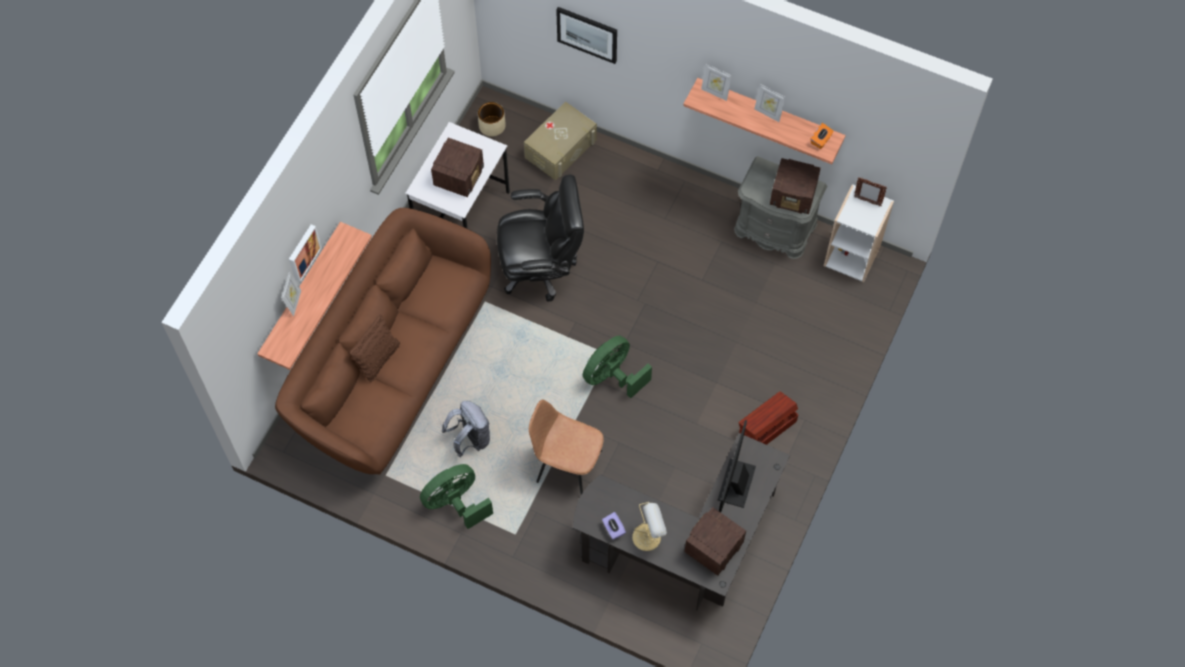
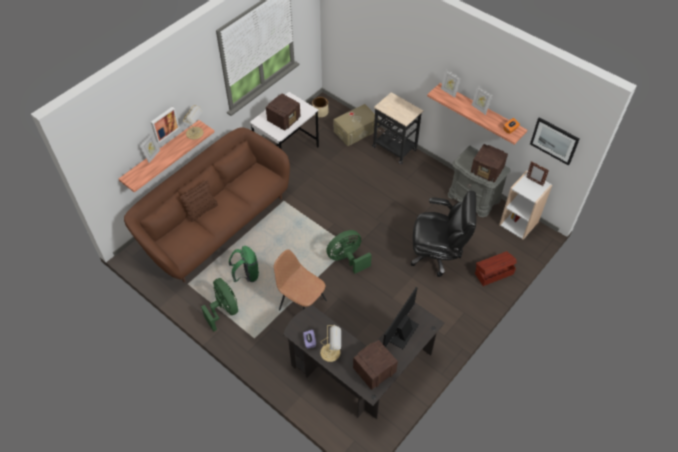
camera: 15 degrees right, 10 degrees down
(345, 247) = (195, 133): none -> table lamp
(456, 503) = (224, 310): green fan -> green fan turned 75 degrees clockwise
(470, 439) = (247, 275): grey backpack -> green backpack
(541, 268) = (323, 190): black office chair -> black office chair (437, 255)
(587, 34) = (379, 49): picture -> picture (554, 140)
(632, 168) = (395, 149): none -> cart
(766, 428) = (437, 311): brown storage box -> brown storage box (493, 273)

